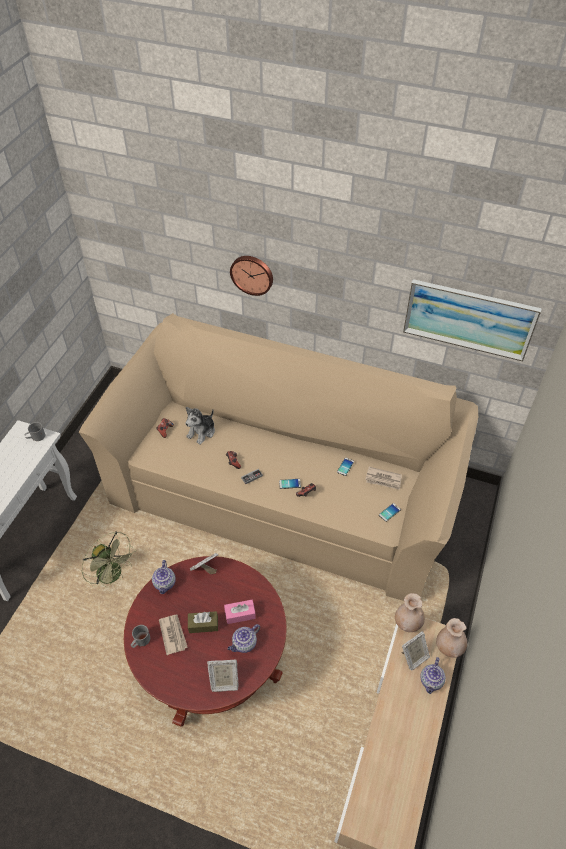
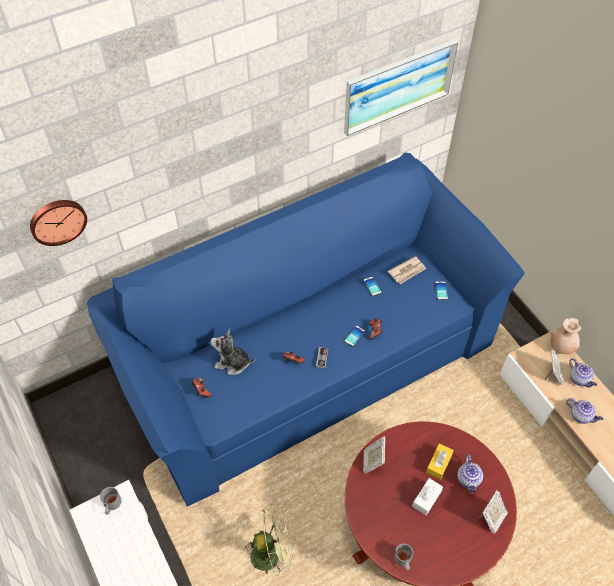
camera: 50 degrees left, 5 degrees up
(165, 583) = (361, 503): teapot -> teapot (581, 415)
(173, 634) = (417, 529): newspaper -> none
(202, 432) = (232, 362): plush toy -> plush toy turned 120 degrees clockwise
(203, 625) = (426, 499): brown tissue box -> white tissue box
(240, 614) = (438, 464): pink tissue box -> yellow tissue box
(252, 274) = (185, 178): wall clock -> wall clock (57, 221)
(283, 489) = (305, 355): beige sofa -> blue sofa
(407, 622) = (522, 357): beige vase -> none

